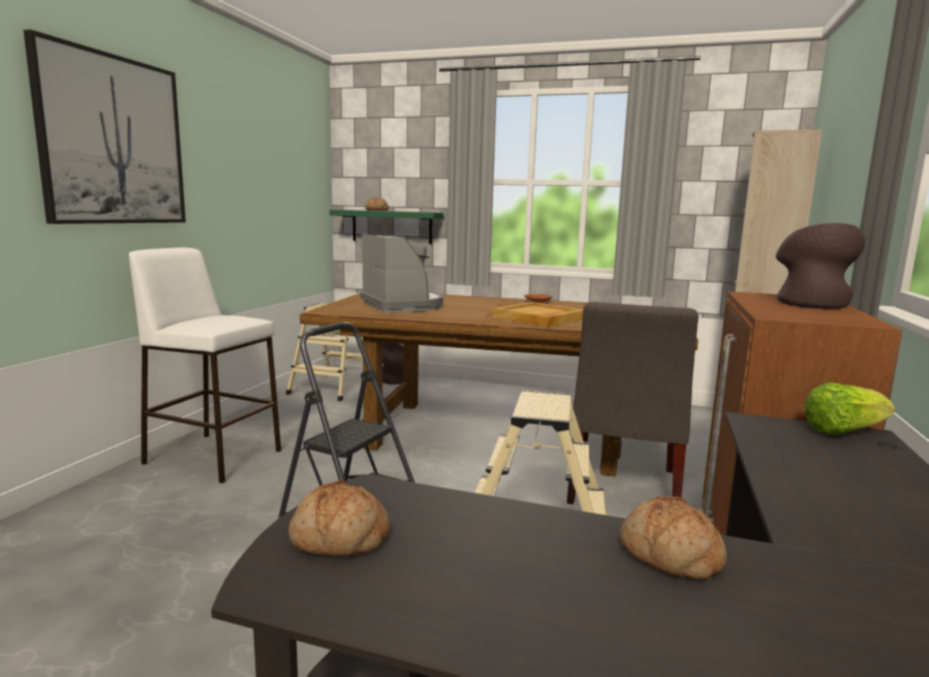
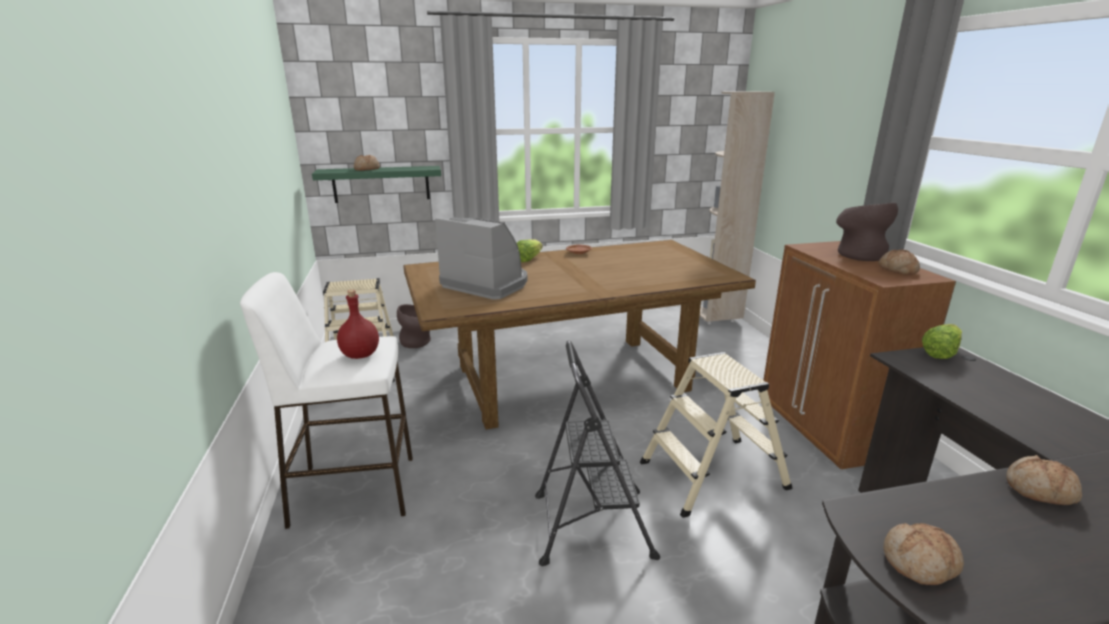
camera: 30 degrees left, 10 degrees up
(113, 140) = (184, 163): picture -> none
(217, 321) = (360, 355): none -> red bottle
(478, 299) = (528, 259): none -> lettuce
(539, 318) = (622, 278): beige tray -> none
(621, 489) = (706, 401): grey chair -> none
(829, 315) = (897, 270): none -> bread

